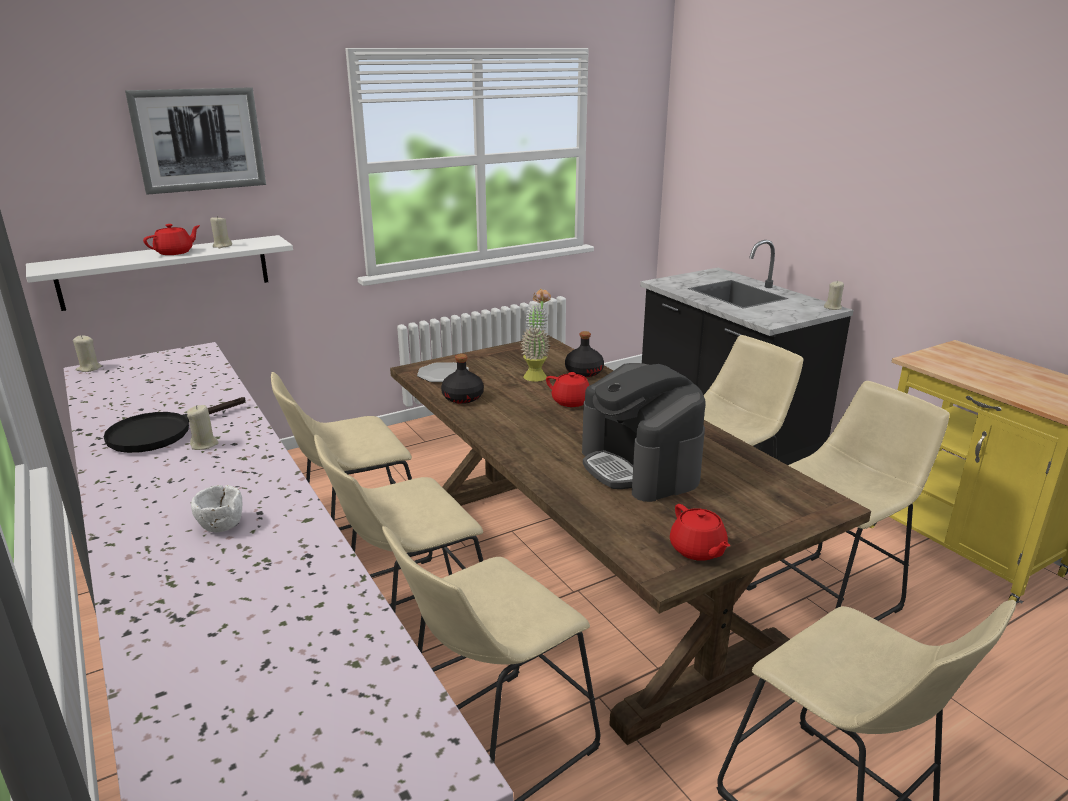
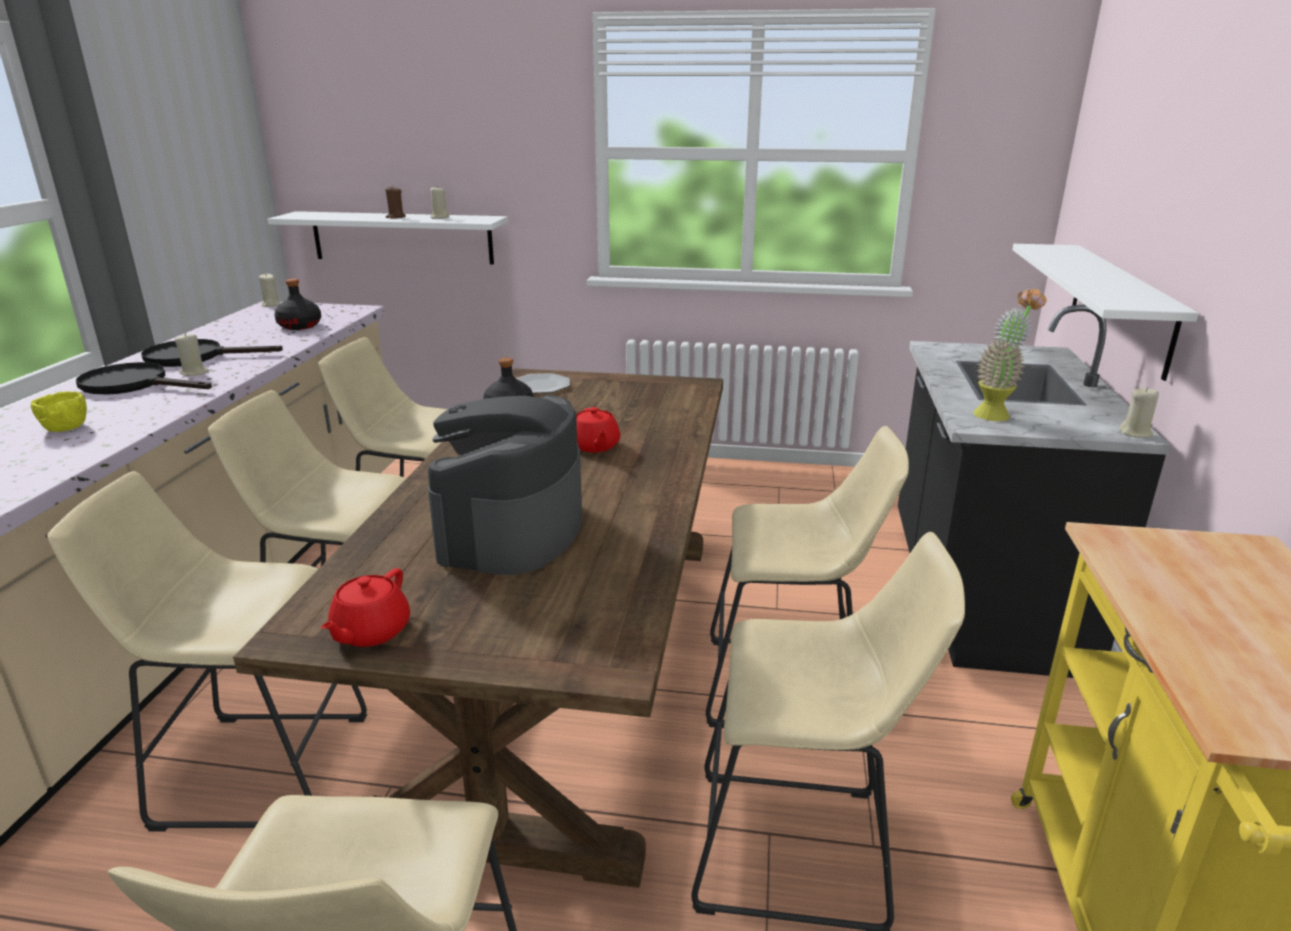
camera: 40 degrees right, 0 degrees up
(173, 473) = (134, 385): none -> black frying pan
(175, 252) = (395, 217): red teapot -> brown candle
(199, 140) = (438, 109): picture -> none
(221, 524) = (66, 427): white bowl -> yellow bowl
(536, 374) = (621, 411): potted plant -> potted plant (997, 413)
(583, 372) = (673, 423): black bottle -> black bottle (300, 326)
(764, 237) = (1121, 306): none -> white shelf

